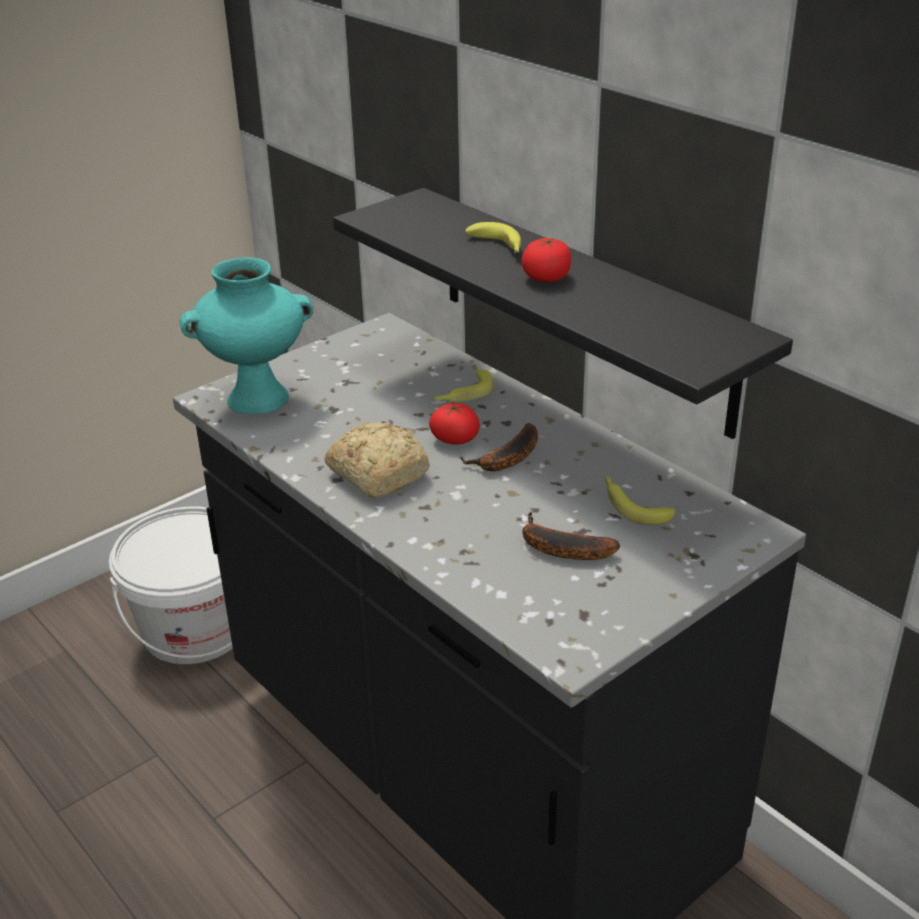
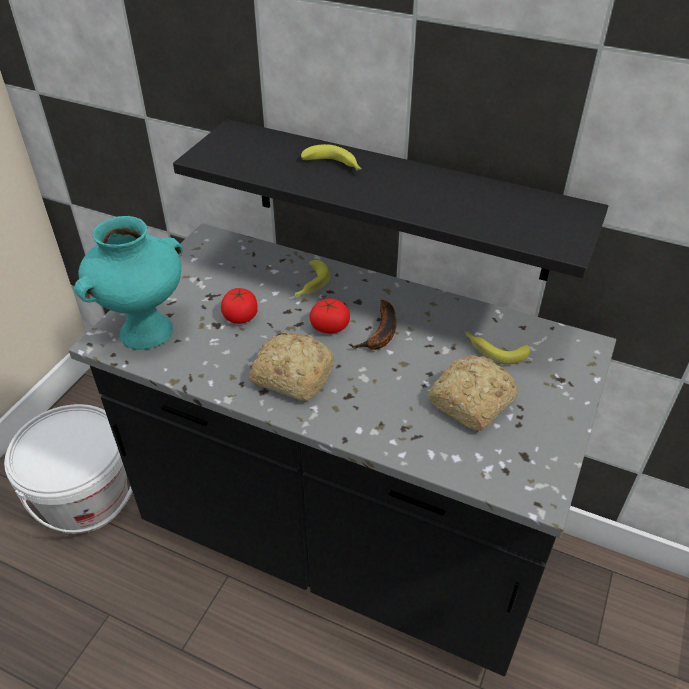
camera: 25 degrees left, 10 degrees up
(546, 277) = (394, 187): tomato -> tomato (240, 316)
(559, 548) = (469, 403): banana -> bread

